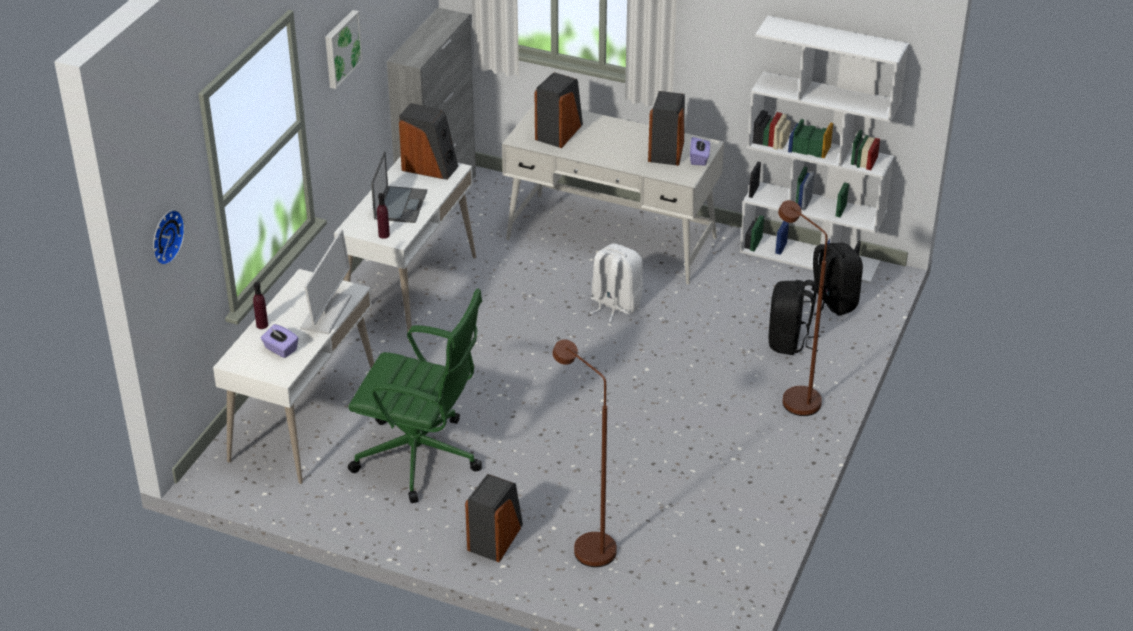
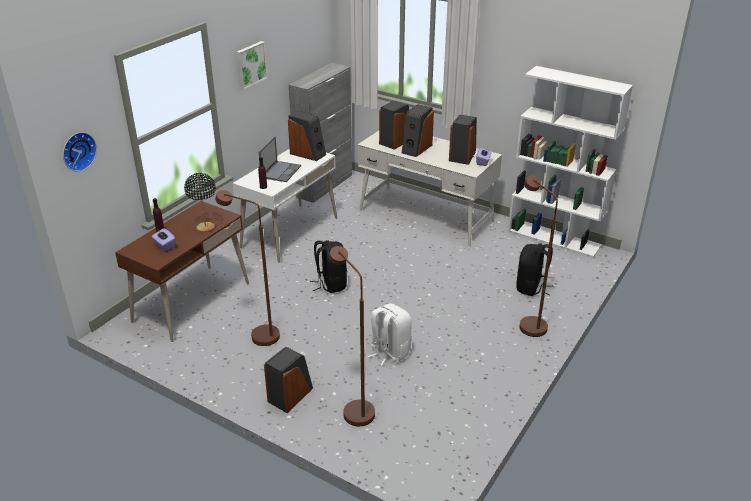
camera: 10 degrees right, 5 degrees down
(304, 421) = (191, 302): white desk -> brown desk
(326, 313) = (205, 227): monitor -> black table lamp
(421, 458) = (258, 334): green office chair -> brown floor lamp
(594, 143) = (416, 148): none -> speaker
(614, 304) = (418, 253): white backpack -> white backpack (389, 351)
(832, 303) = (565, 266): black backpack -> black backpack (331, 284)

